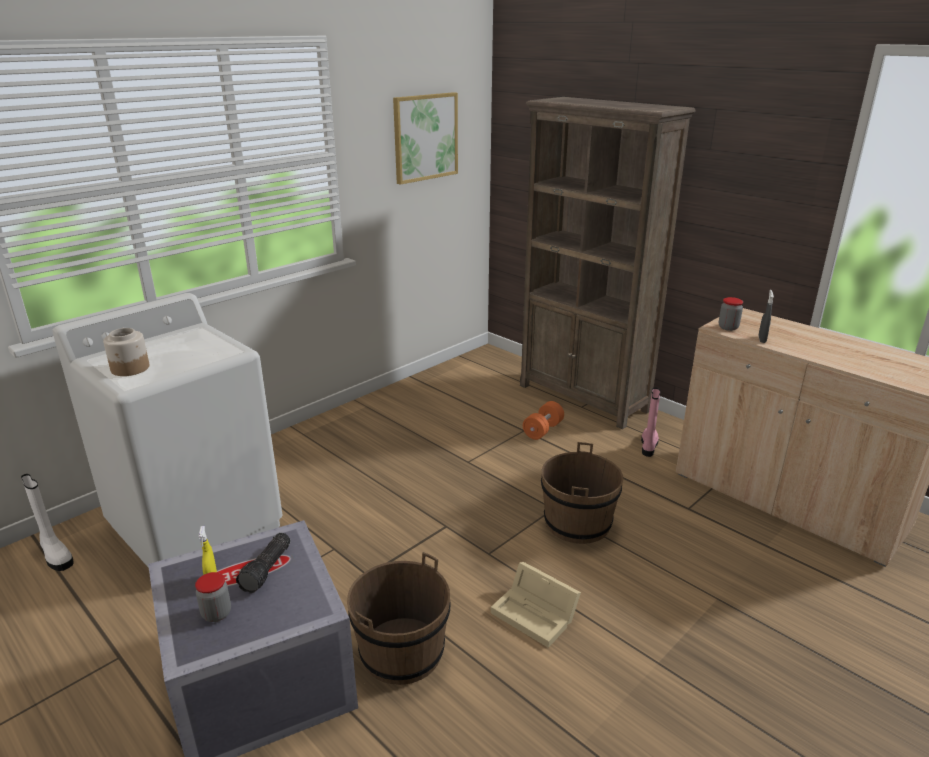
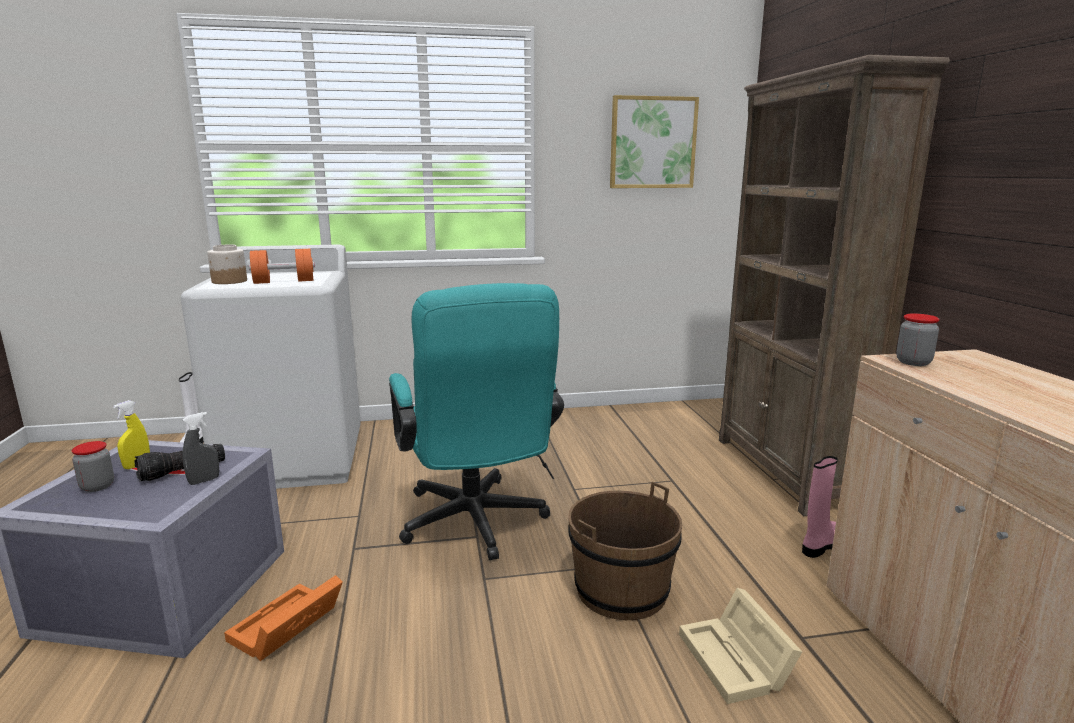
camera: 35 degrees right, 10 degrees down
(402, 652) = (285, 629): brown bucket -> orange storage box
(435, 518) = (475, 525): none -> turquoise office chair
(536, 614) = (451, 663): beige storage box -> beige storage box (737, 662)
(543, 430) = (695, 487): orange dumbbell -> orange dumbbell (284, 282)
(762, 339) = (953, 382): grey spray bottle -> grey spray bottle (204, 481)

